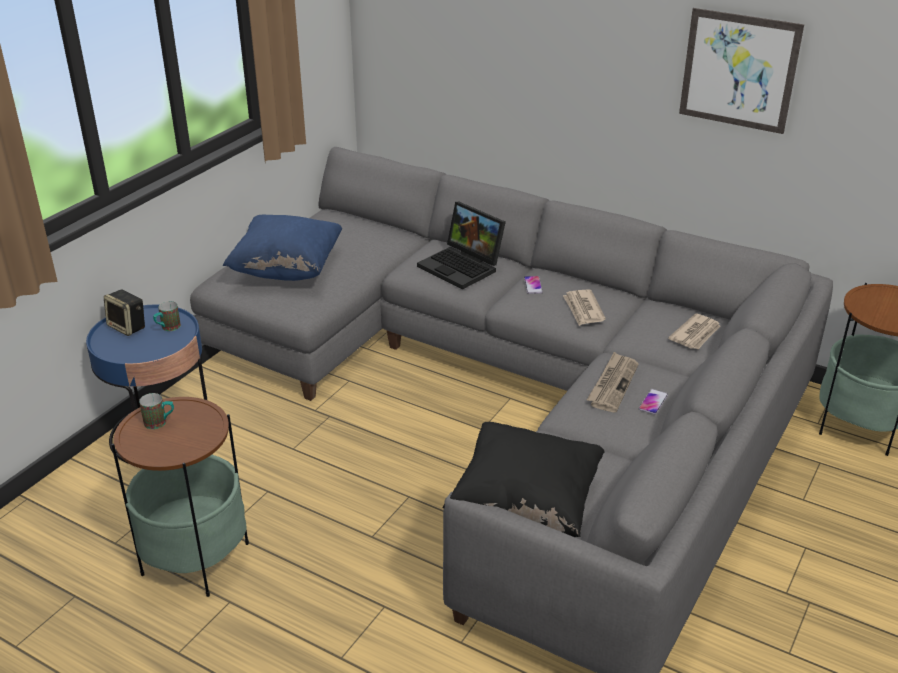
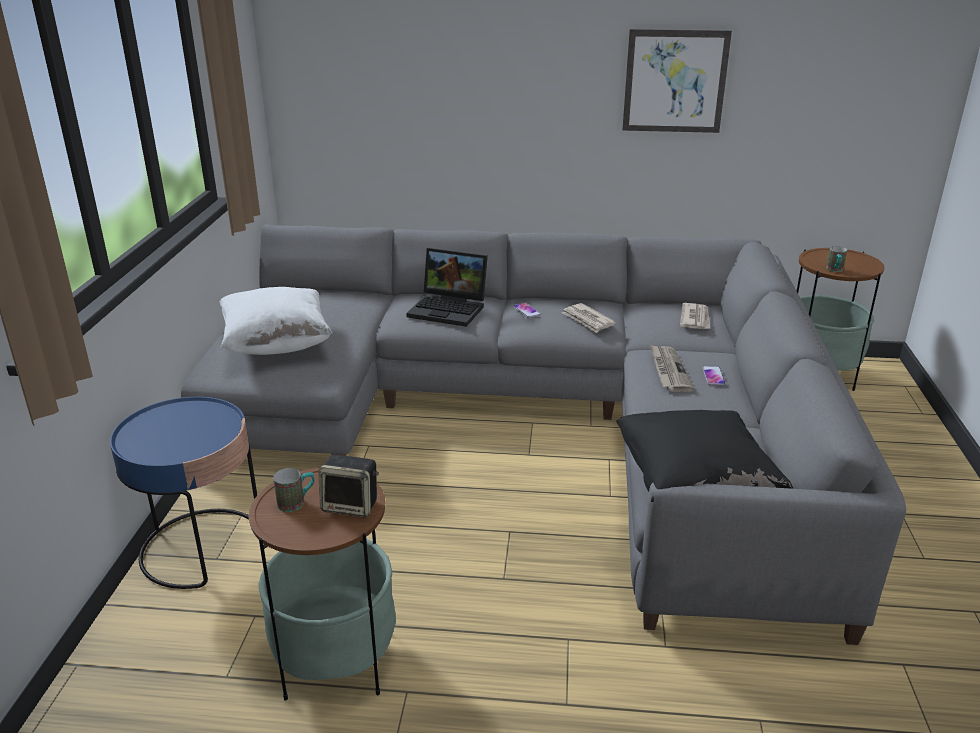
camera: 25 degrees left, 5 degrees down
(128, 327) = (155, 427): speaker -> speaker (351, 505)
(167, 328) = (203, 418): mug -> mug (835, 270)
(287, 269) = (277, 345): blue pillow -> white pillow

